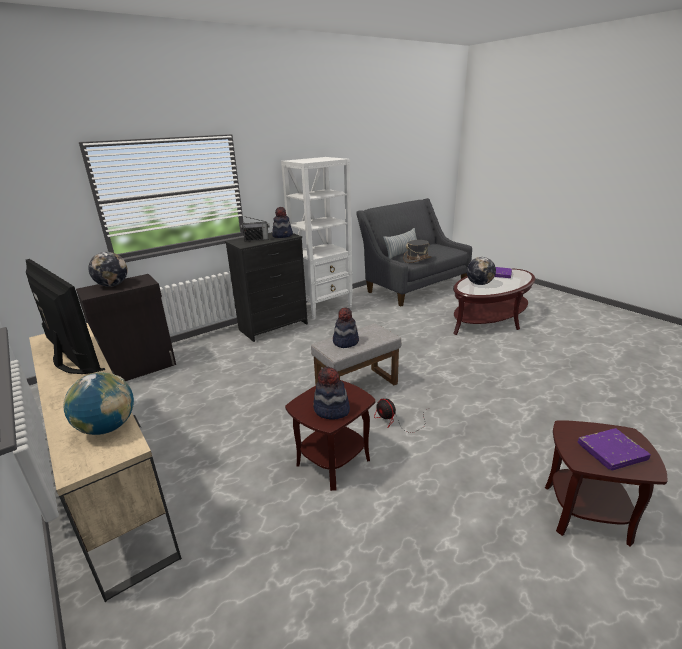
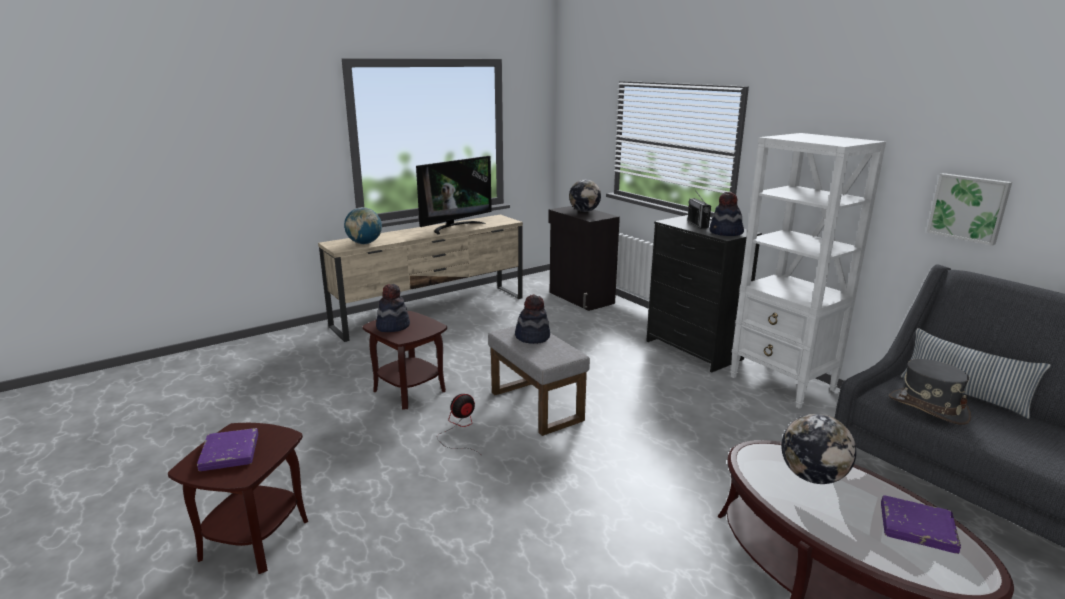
camera: 90 degrees right, 5 degrees down
(359, 181) = (968, 208): none -> picture

